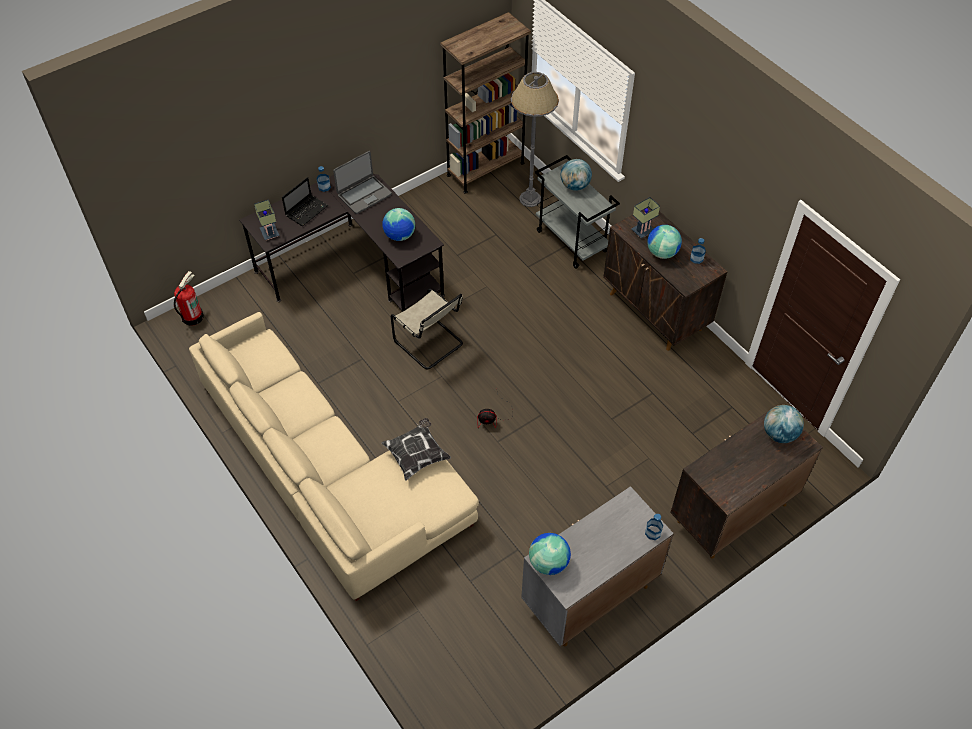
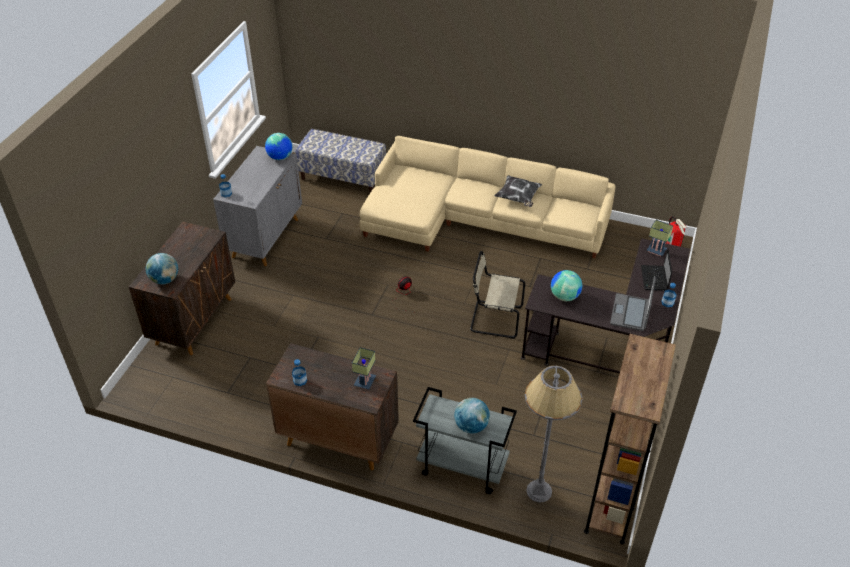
camera: 145 degrees right, 10 degrees down
(417, 455) = (417, 211): pillow -> pillow (518, 198)
(422, 651) = (343, 177): none -> bench
(662, 252) = (334, 370): globe -> none

